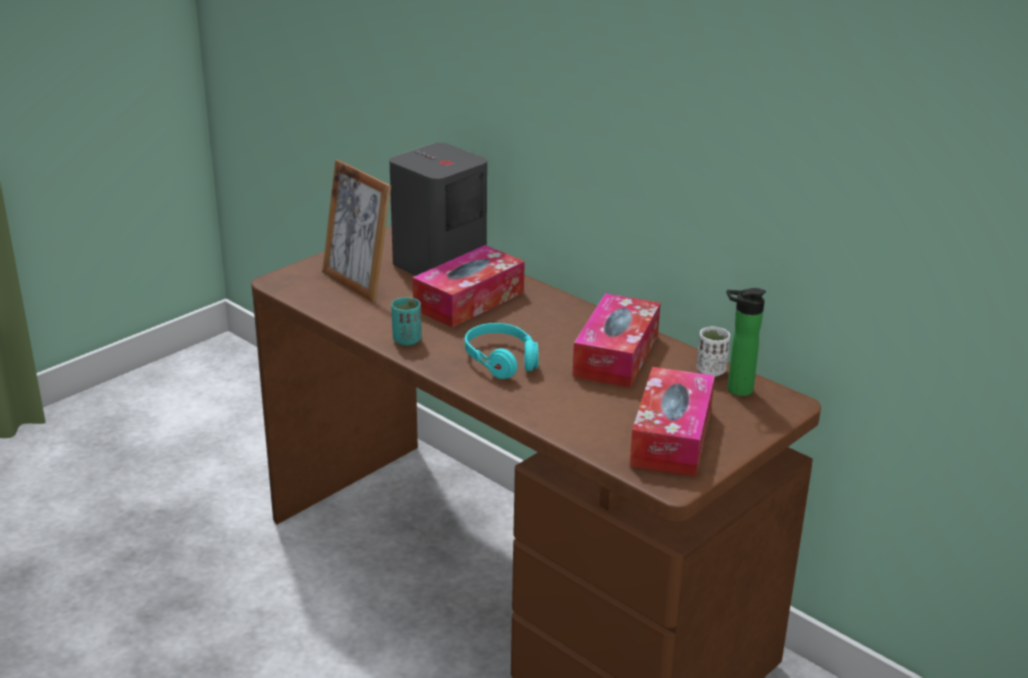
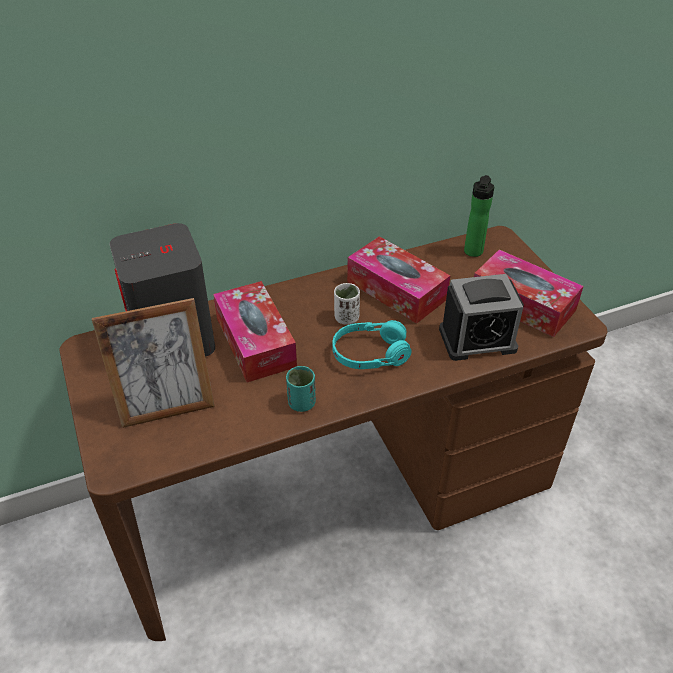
camera: 65 degrees left, 15 degrees up
(579, 417) = (477, 339): none -> alarm clock
(711, 371) = (442, 254): white cup -> white cup (346, 318)

